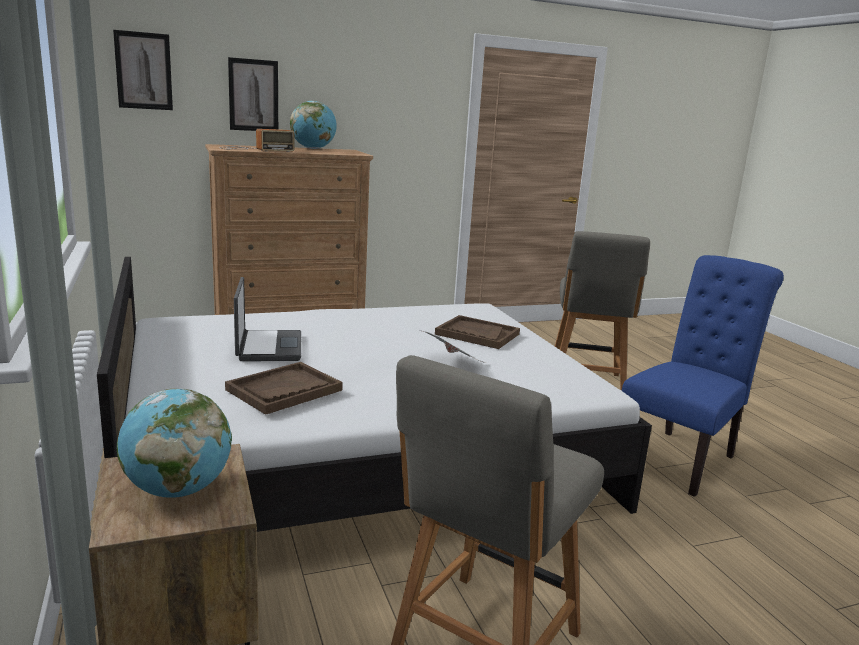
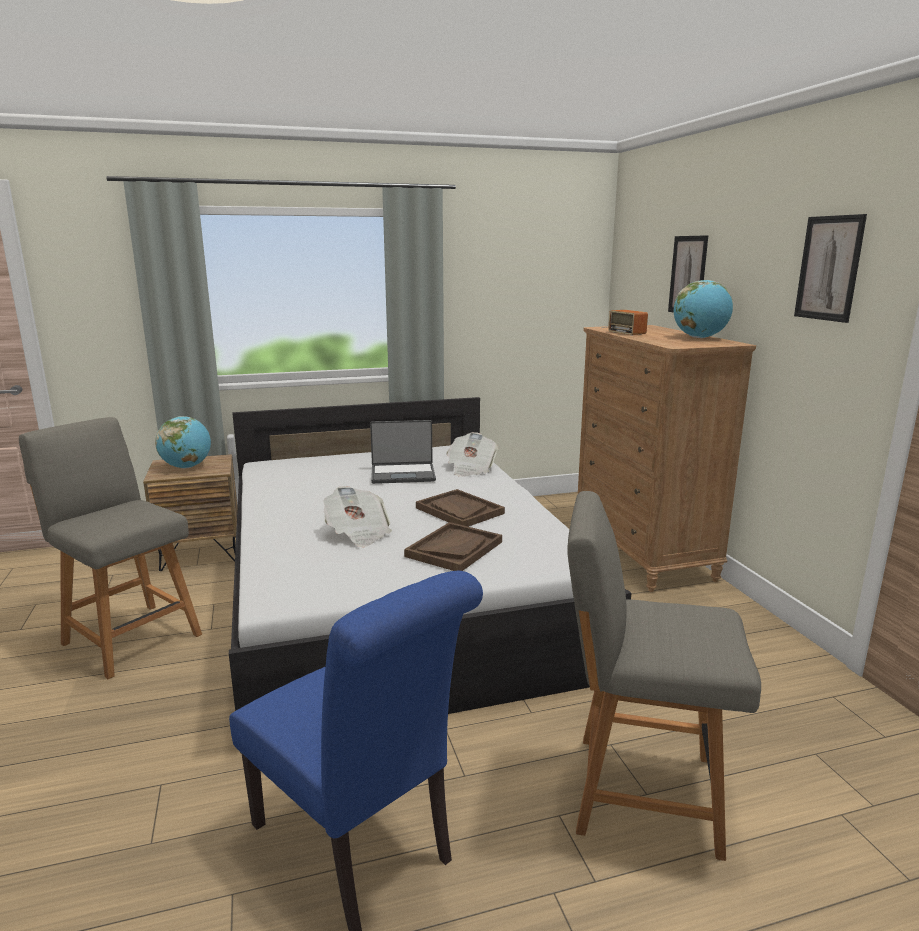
camera: 95 degrees right, 0 degrees up
(143, 71) = (632, 255): picture -> picture (829, 268)
(255, 321) = (471, 469): none -> newspaper
(284, 390) = (310, 481): brown tray -> brown tray (459, 511)

